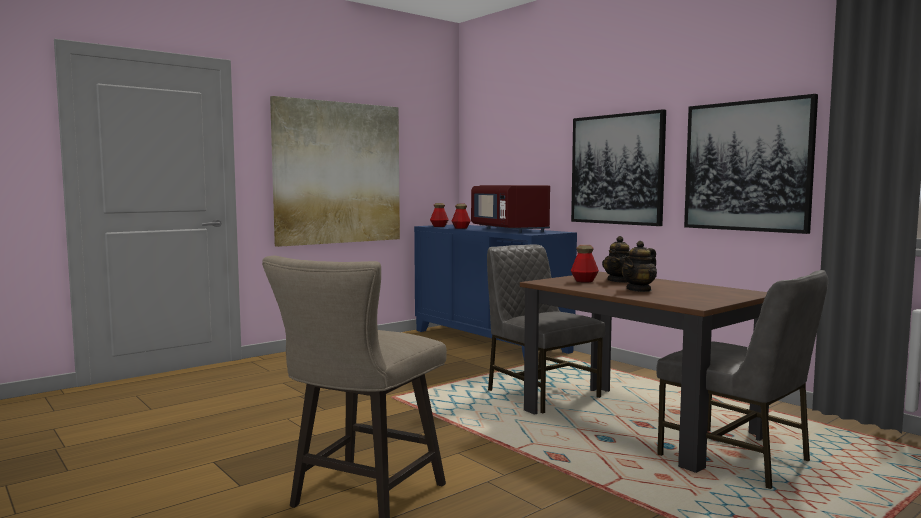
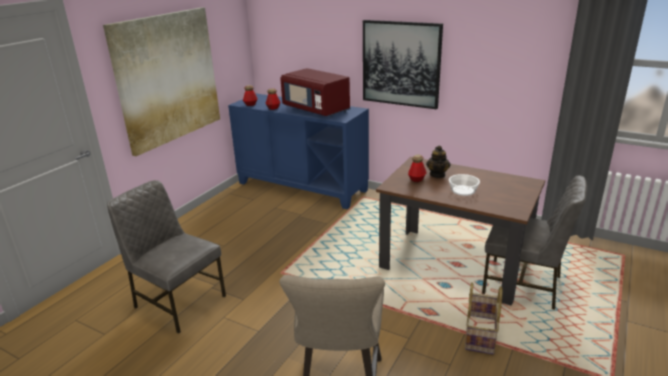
camera: 20 degrees left, 20 degrees up
(540, 394) = (377, 245): grey chair -> grey chair (178, 301)
(618, 491) = (481, 335): none -> basket
(639, 290) = (463, 190): teapot -> bowl
(747, 166) = (504, 73): picture -> none

